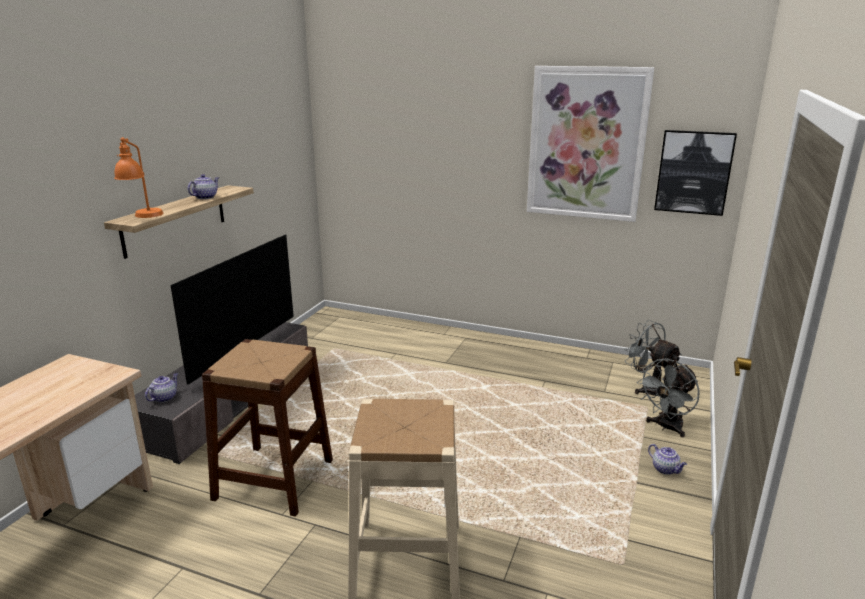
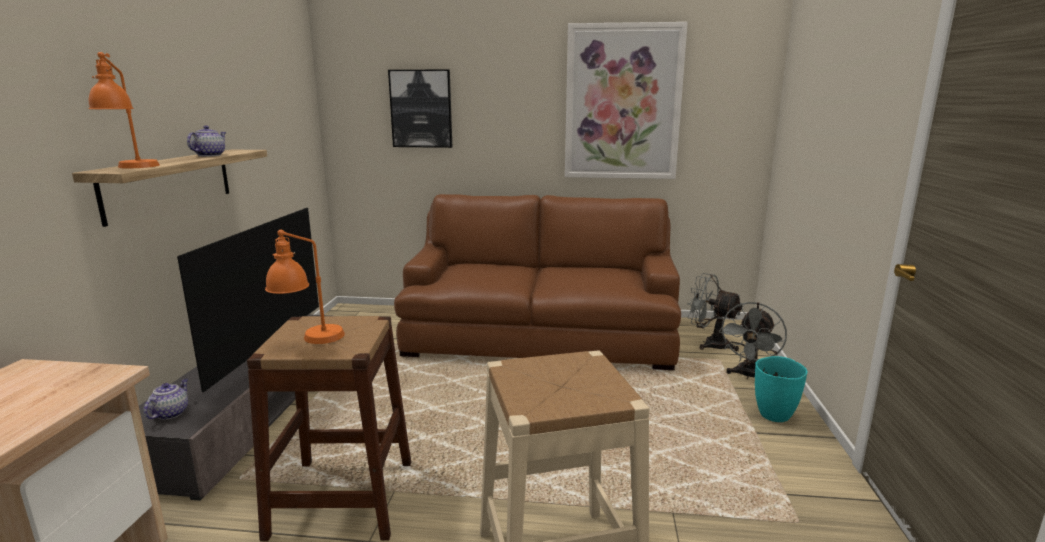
camera: 15 degrees left, 5 degrees down
(248, 364) = (310, 342): none -> orange table lamp
(486, 362) = (539, 337): none -> brown sofa
(665, 469) = (774, 415): teapot -> turquoise vase
(693, 172) = (728, 125): picture -> picture (421, 109)

